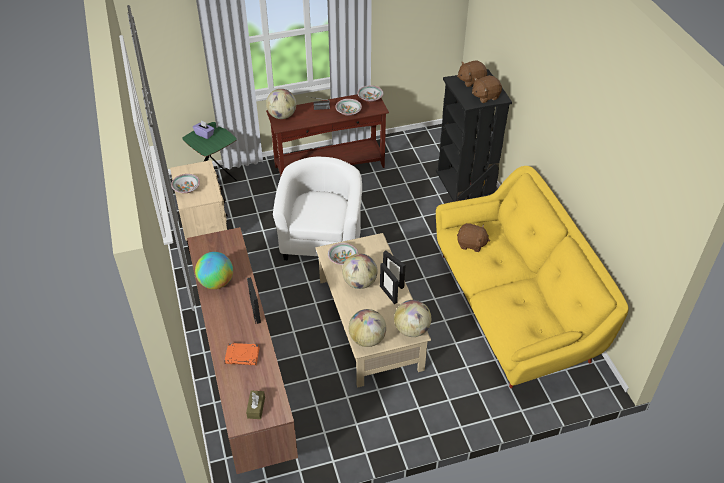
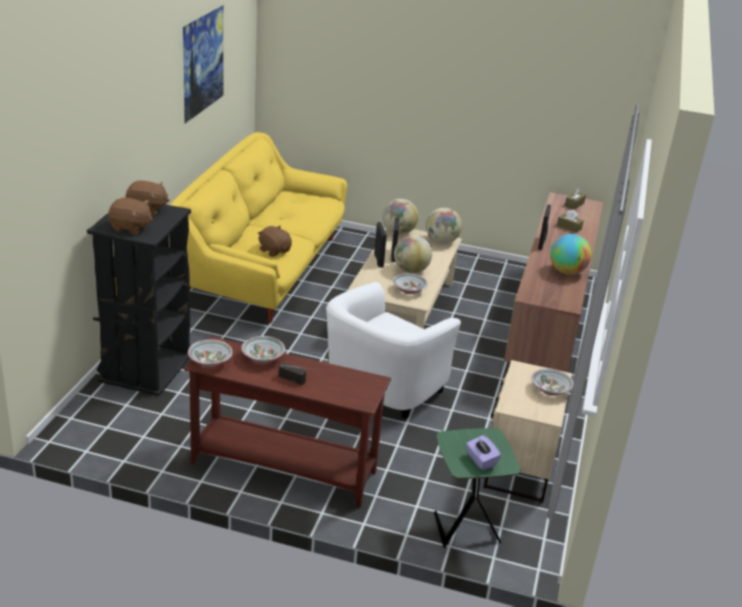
camera: 150 degrees left, 15 degrees down
(243, 356) = (569, 227): orange book -> brown tissue box
(282, 116) = (359, 393): globe -> none
(597, 162) = (204, 86): none -> picture

